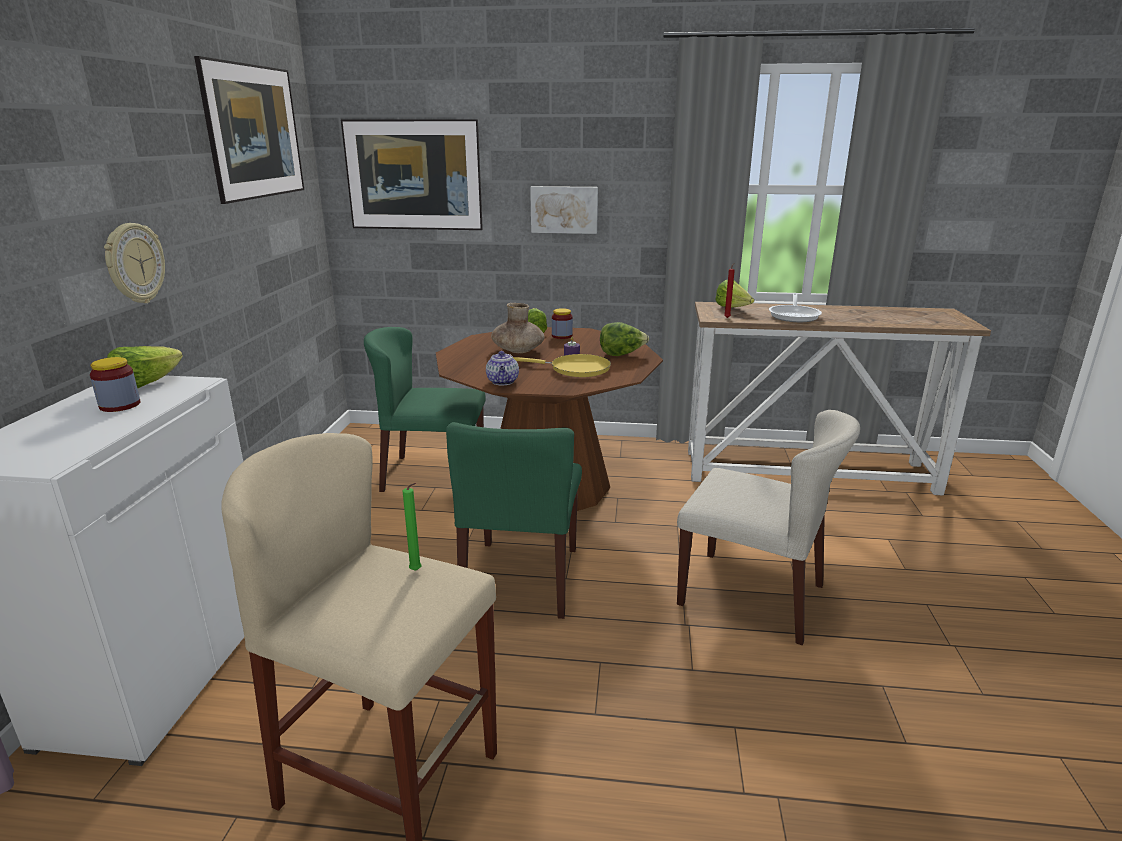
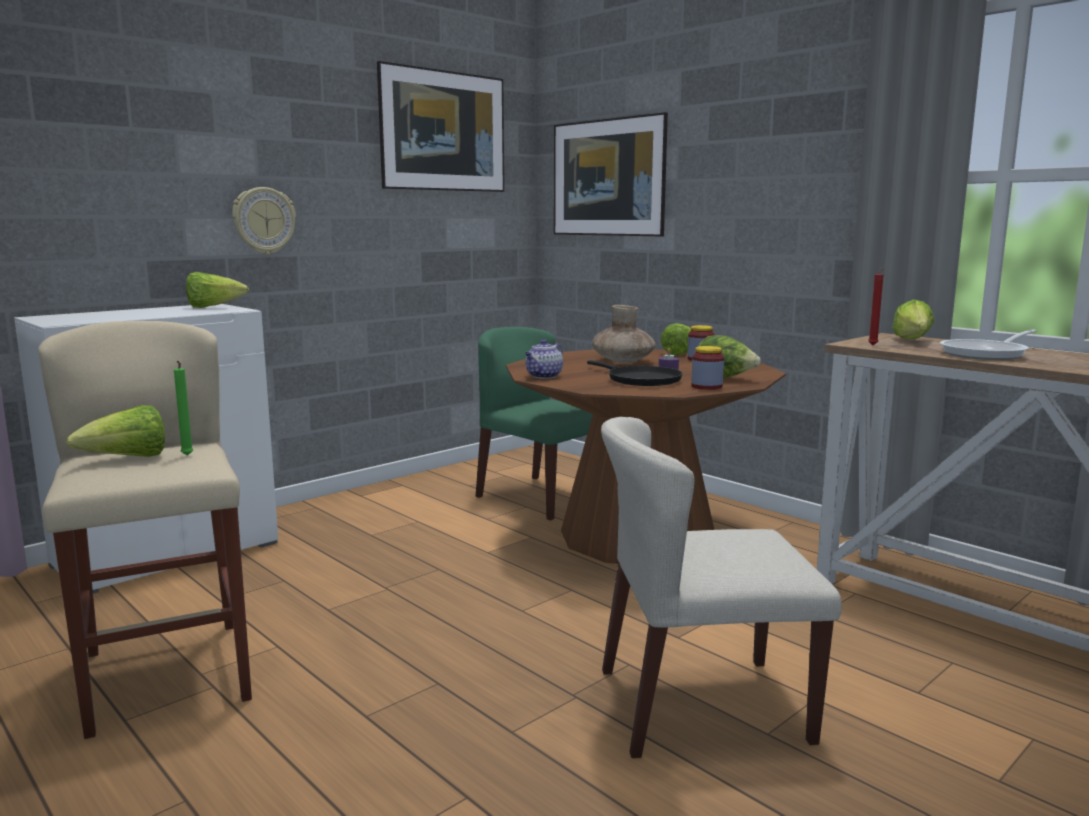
camera: 40 degrees right, 10 degrees down
(120, 405) = (168, 312): jar -> jar (706, 386)
(371, 599) = (128, 459): none -> lettuce
(521, 578) = (482, 595): green chair -> none
(564, 209) = (746, 211): picture -> none
(575, 369) = (640, 380): yellow frying pan -> black frying pan
(752, 595) = (701, 705): beige chair -> beige chair turned 105 degrees clockwise

